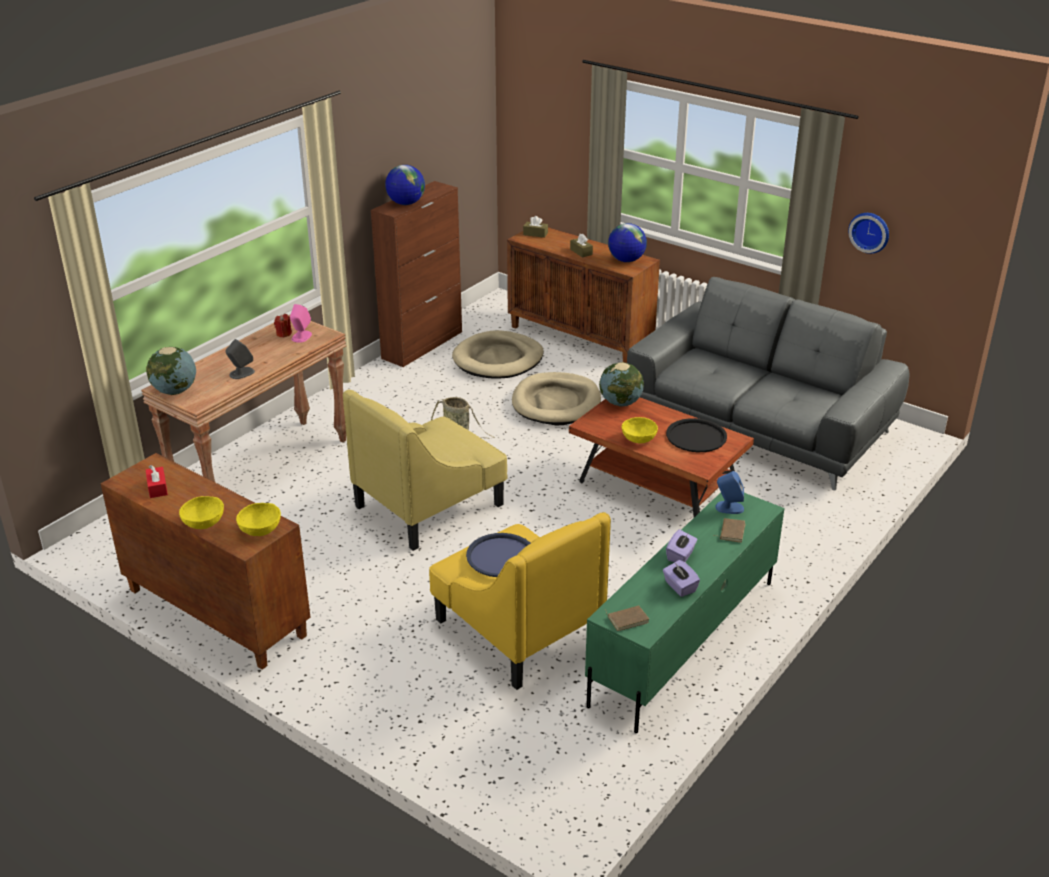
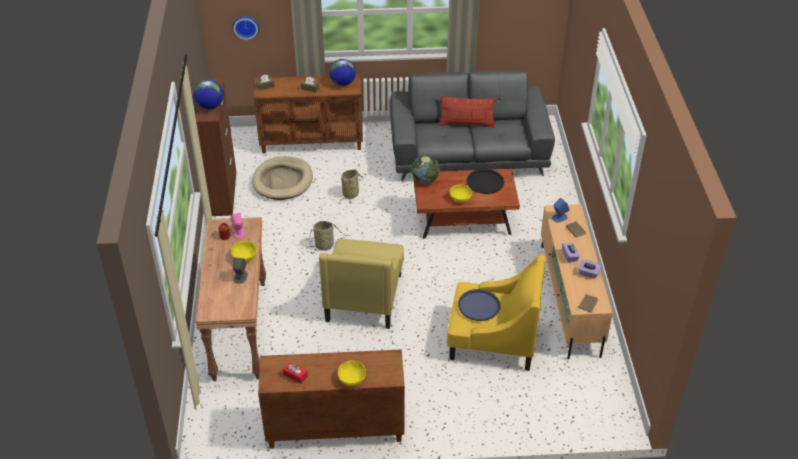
camera: 40 degrees left, 10 degrees up
(175, 391) = (218, 311): globe -> none
(260, 529) = (386, 364): yellow bowl -> yellow bowl (244, 257)
(556, 403) = (351, 194): beige dog bed -> basket
(682, 642) = (569, 300): green tv stand -> beige tv stand
(758, 371) = (466, 124): none -> pillow
(870, 231) = (498, 18): wall clock -> wall clock (245, 26)

